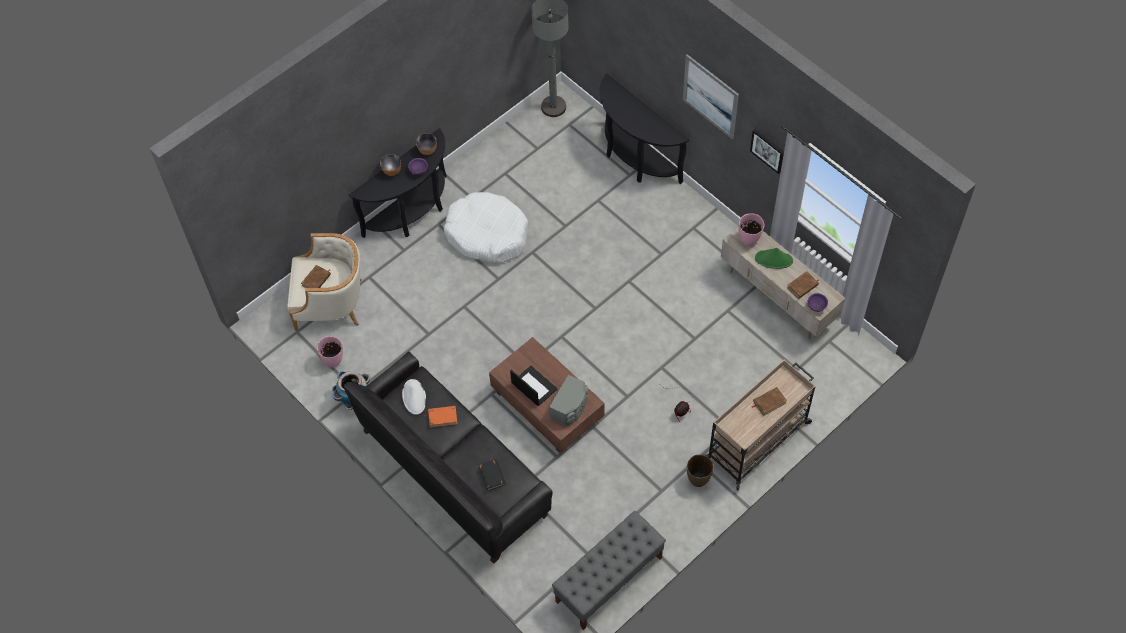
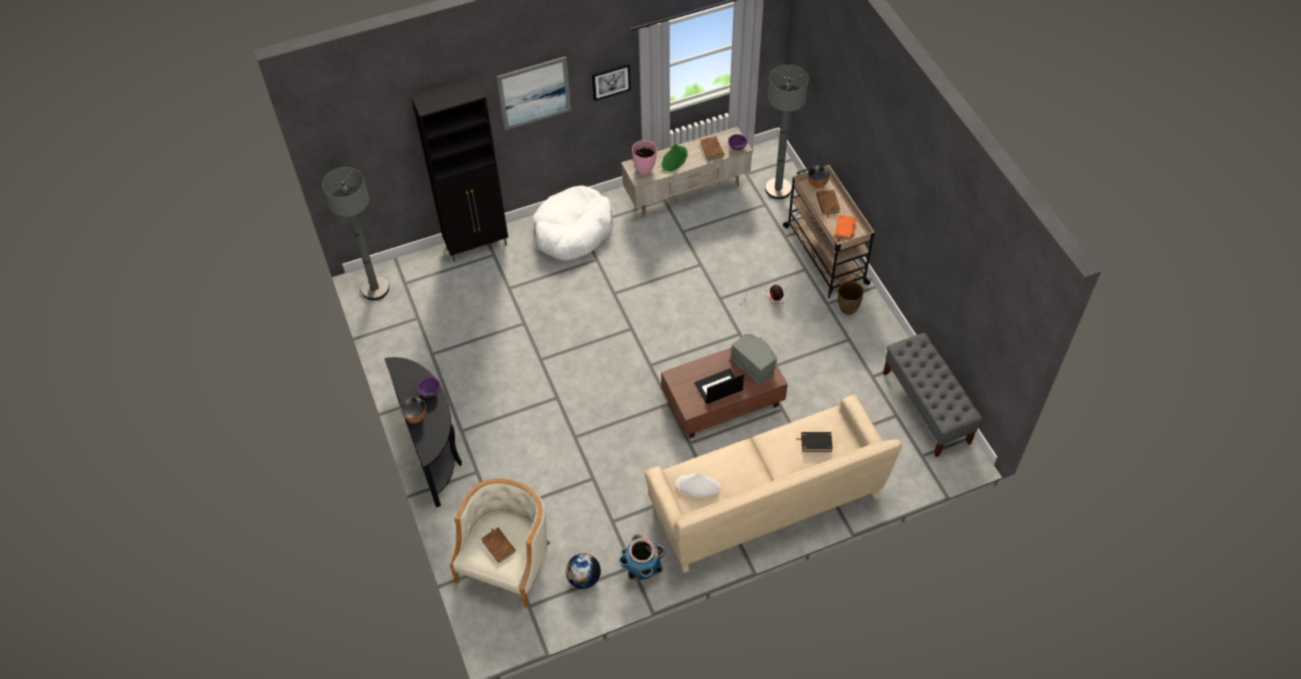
camera: 70 degrees left, 5 degrees down
(333, 361) = (584, 578): pink vase -> globe
(427, 150) = (407, 376): bowl -> bowl (817, 184)
(442, 417) = (732, 467): orange book -> orange book (845, 229)
(454, 473) = (766, 502): black sofa -> beige sofa
(487, 234) = (498, 391): white dog bed -> white dog bed (573, 231)
(634, 159) = (478, 245): black console table -> black cabinet
(822, 375) = (778, 189): none -> grey floor lamp

